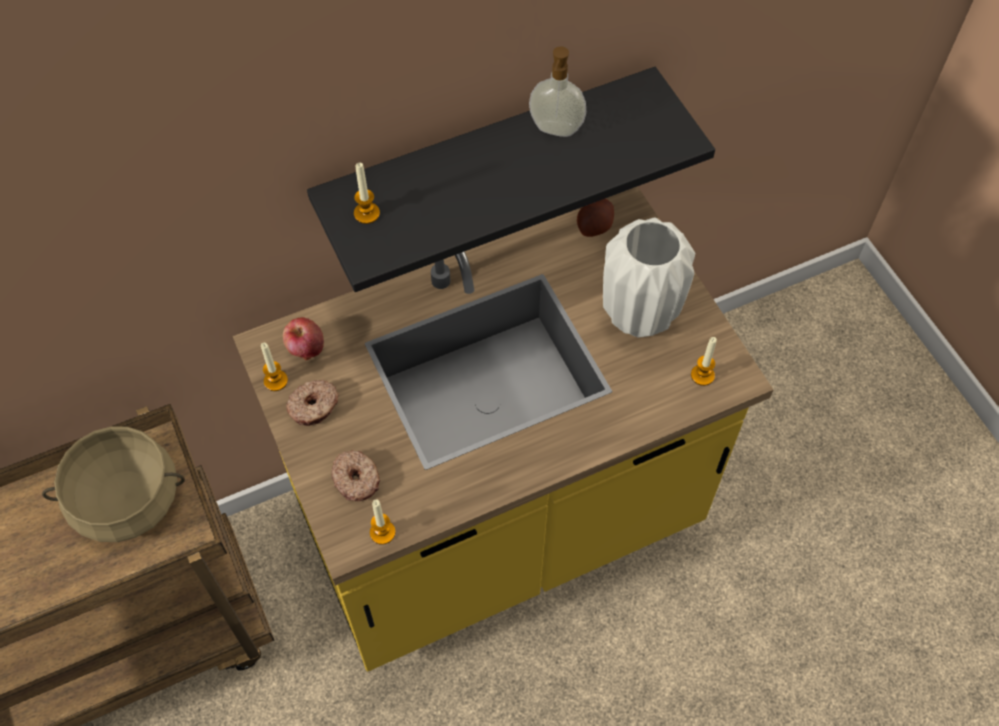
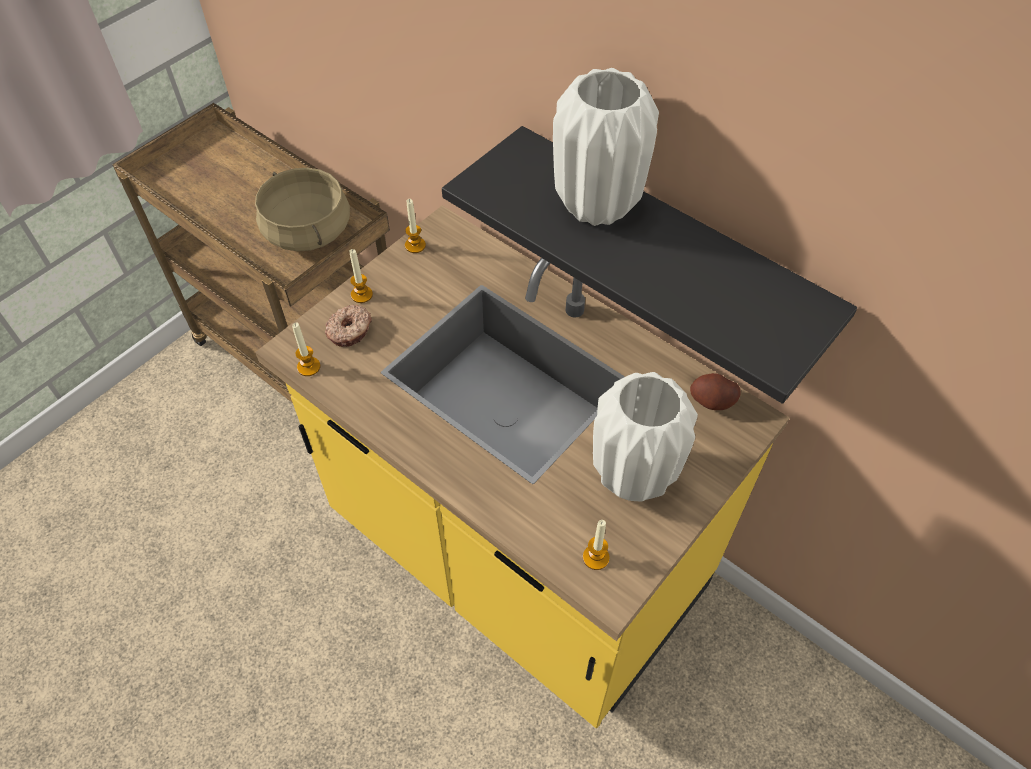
camera: 65 degrees right, 5 degrees down
(305, 348) = (455, 250): apple -> none
(314, 407) = (403, 278): donut -> none
(366, 213) = (519, 168): candle -> candle (361, 295)
(451, 176) = (598, 205): none -> white vase
(555, 130) = (708, 257): soap dispenser -> none

